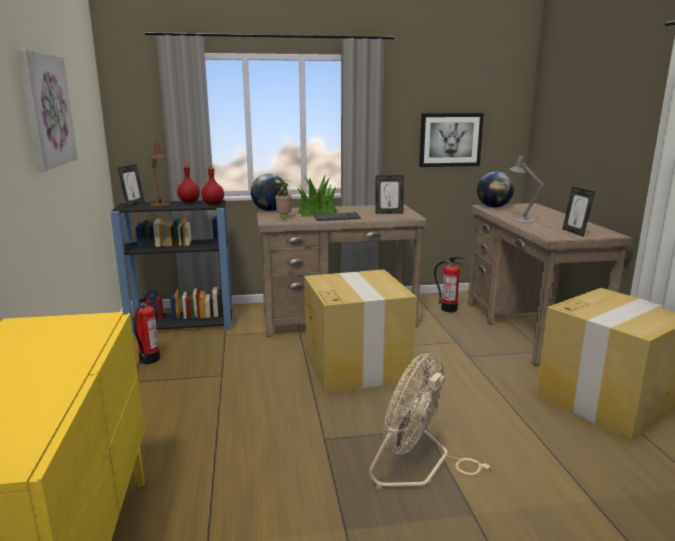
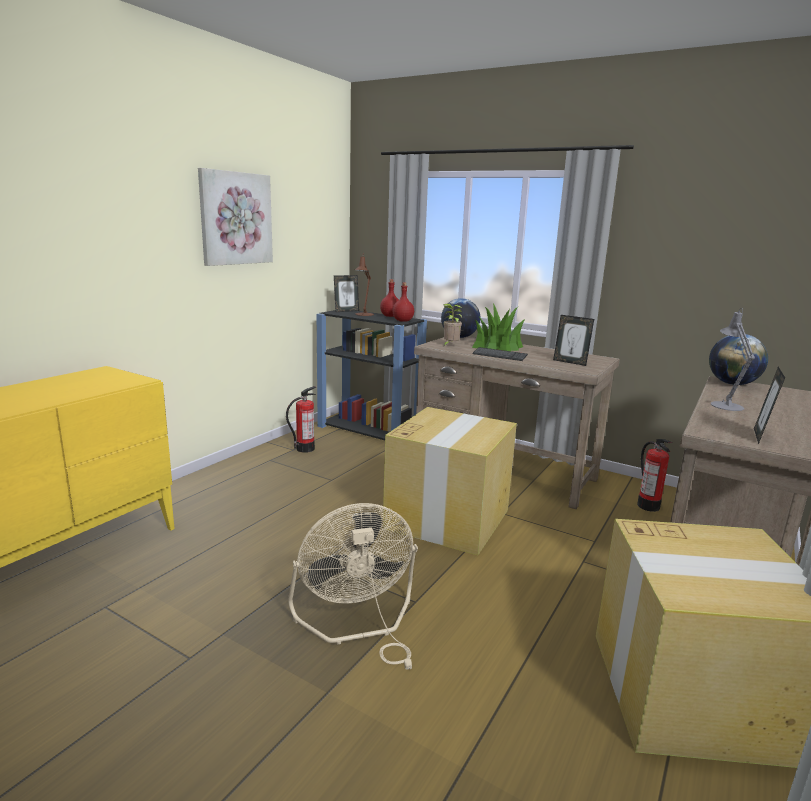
camera: 40 degrees right, 0 degrees up
(450, 140) = (709, 284): picture -> none

